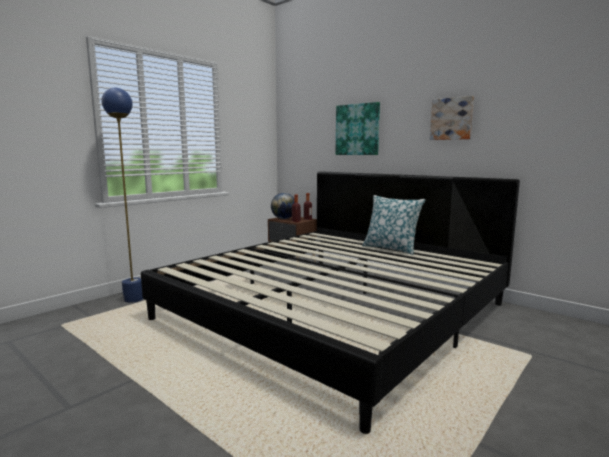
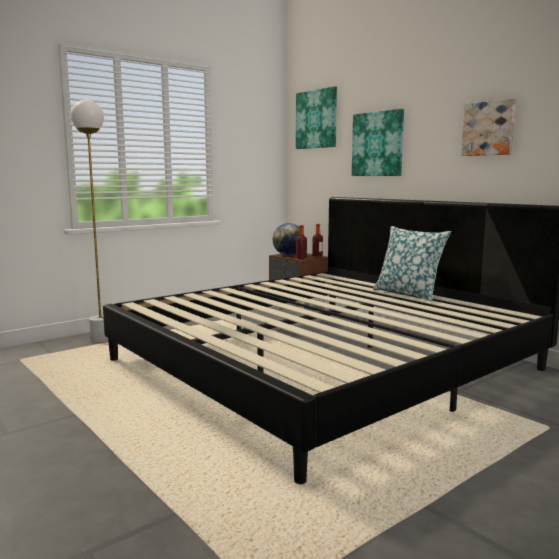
camera: 10 degrees right, 0 degrees up
(133, 299) = (101, 339): blue floor lamp -> white floor lamp
(303, 109) = (317, 119): none -> picture

